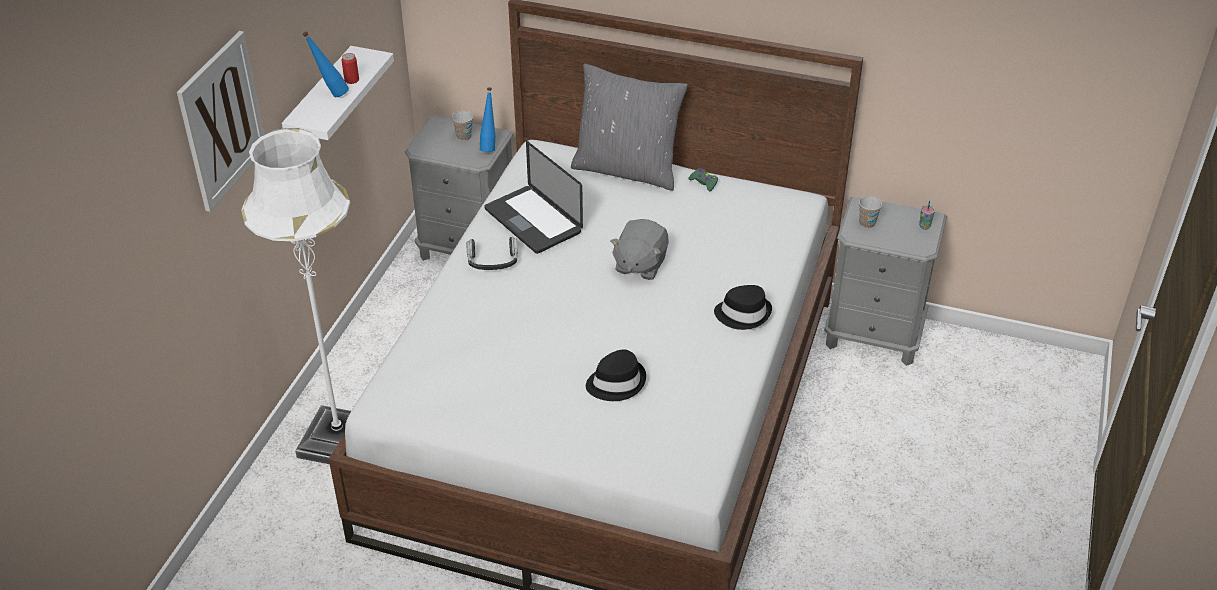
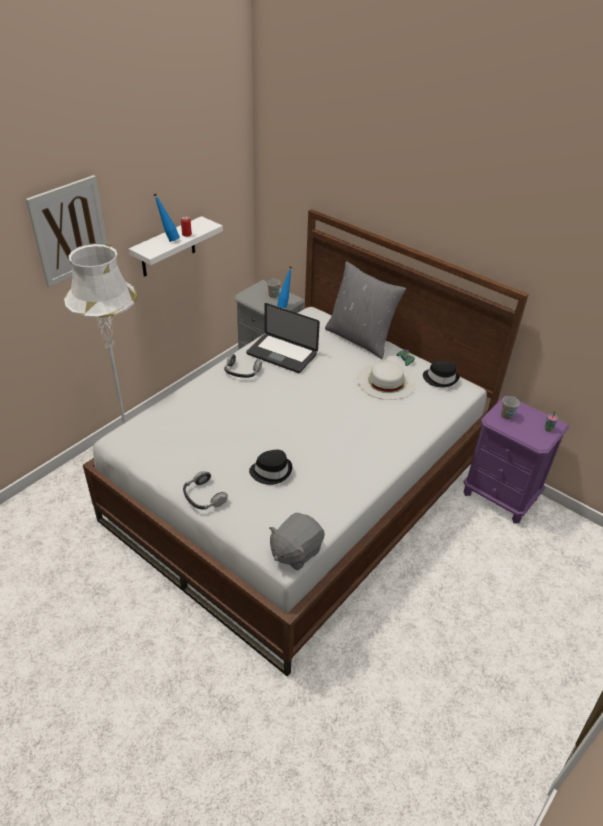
camera: 20 degrees right, 0 degrees up
(533, 221) = (281, 354): laptop -> laptop turned 45 degrees counterclockwise
(548, 441) = (203, 496): none -> headphones
(639, 265) = (333, 399): grey plush toy -> grey plush toy (295, 551)
(695, 219) = (386, 381): none -> white hat
(743, 314) = (383, 451): black hat -> black hat (440, 378)
(874, 336) = (500, 496): grey nightstand -> purple nightstand

